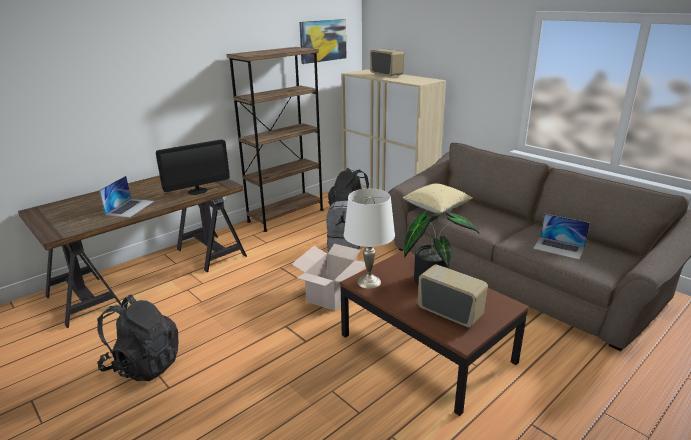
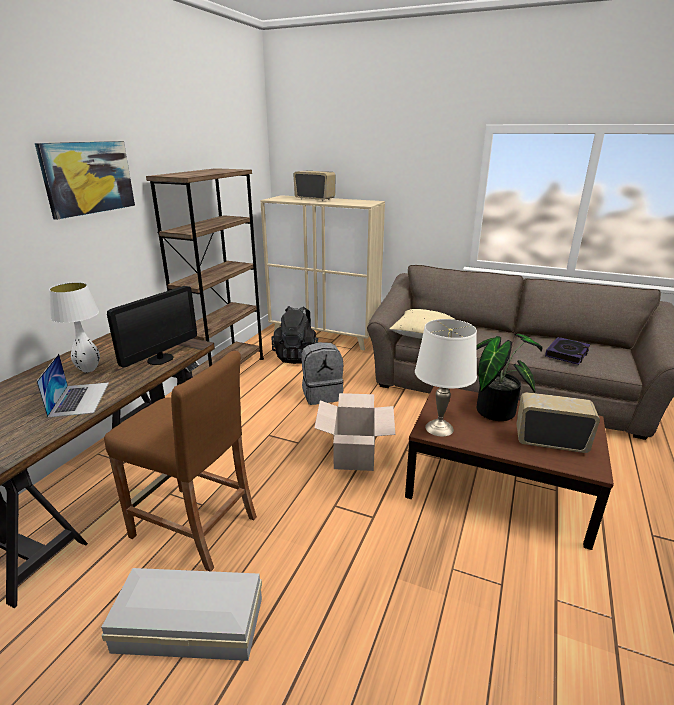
camera: 25 degrees left, 0 degrees up
(143, 365) = (188, 622): black backpack -> white storage box
(151, 191) = (89, 370): none -> white table lamp
(186, 313) = (194, 527): none -> brown stool
(323, 41) = (237, 162): picture -> picture (88, 177)
(559, 248) = (567, 354): laptop -> book

